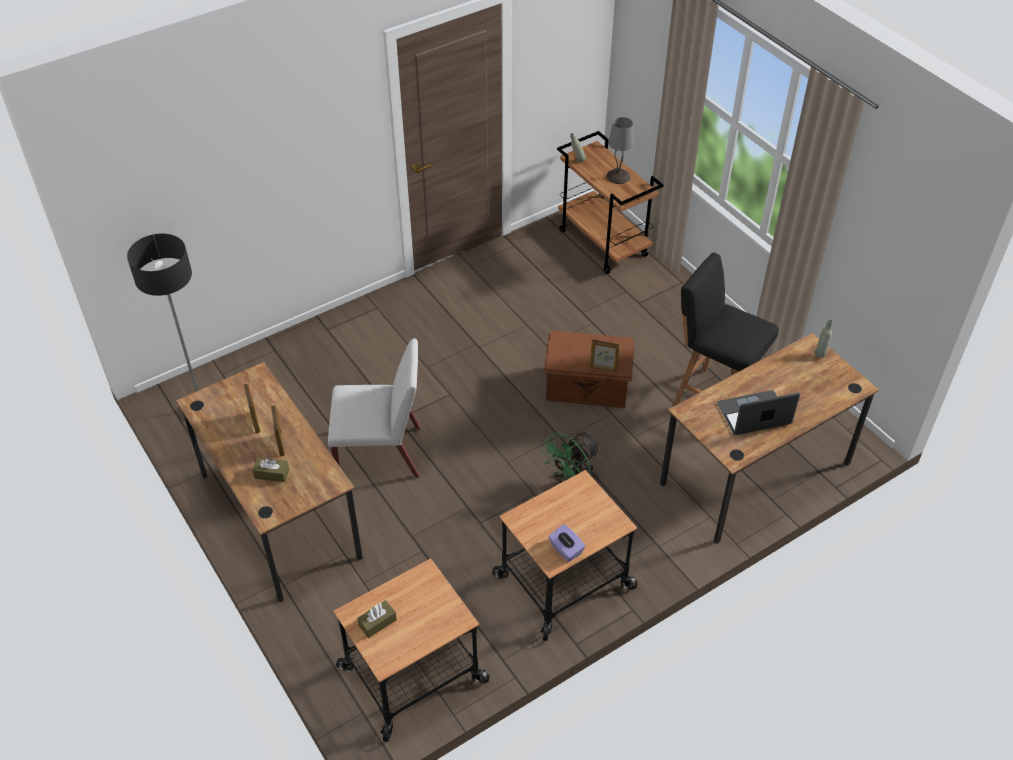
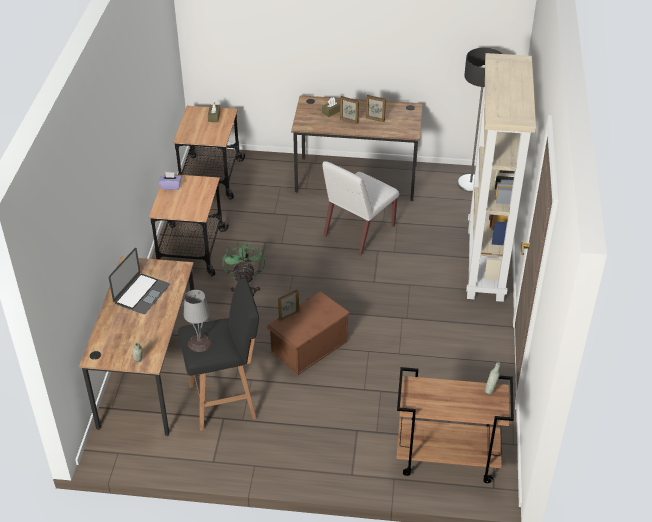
camera: 130 degrees right, 5 degrees down
(339, 330) = (486, 264): none -> beige bookcase
(618, 176) = (444, 402): grey table lamp -> grey table lamp (200, 343)

